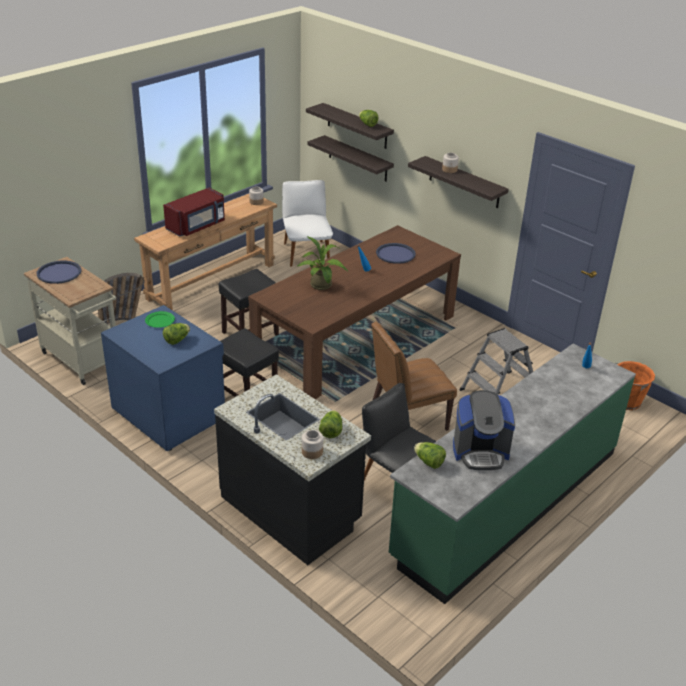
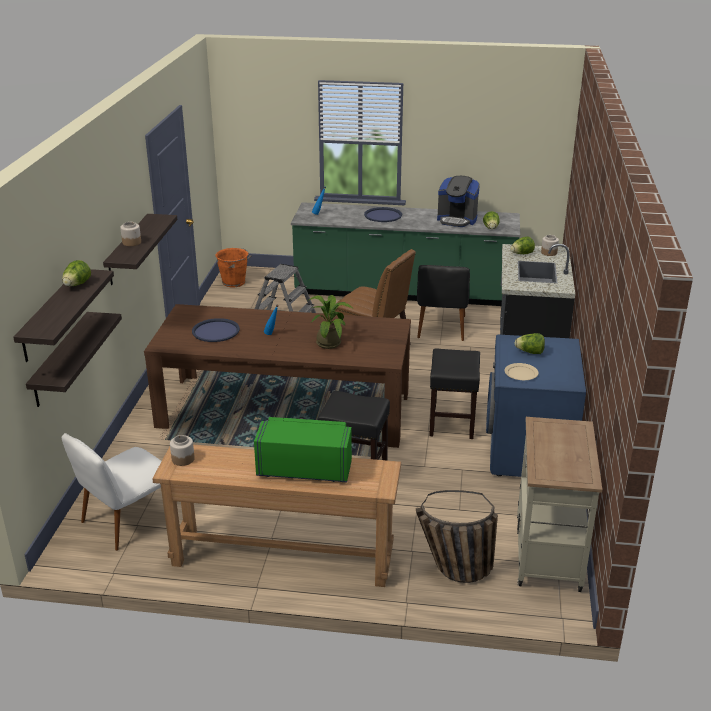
camera: 125 degrees left, 5 degrees down
(59, 273) = (561, 464): blue tray -> blue tray (383, 215)
(160, 321) = (520, 373): green plate -> beige plate
(197, 226) = (304, 468): red microwave -> green microwave
(480, 452) = (457, 220): coffee machine -> coffee machine turned 150 degrees clockwise

